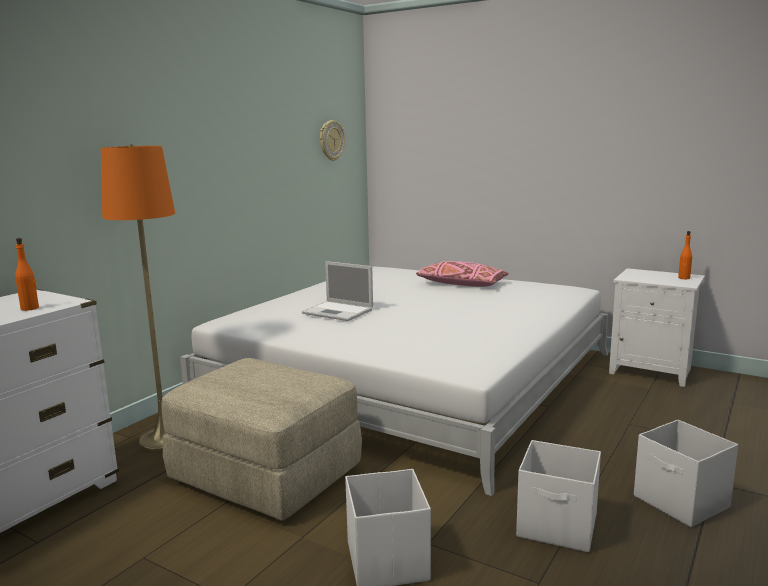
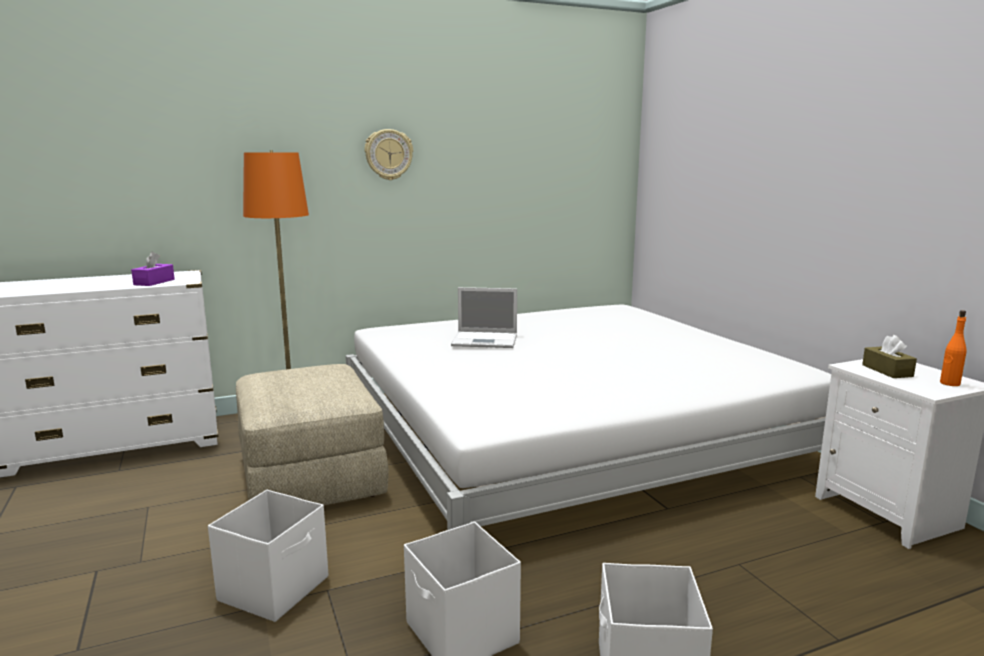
camera: 35 degrees right, 0 degrees up
(30, 308) = (154, 282): orange bottle -> purple tissue box
(331, 140) = (578, 157): wall clock -> wall clock (388, 154)
(339, 311) = (486, 340): laptop -> laptop turned 60 degrees counterclockwise
(461, 284) = (670, 338): pink pillow -> none
(646, 277) = (887, 371): none -> brown tissue box

